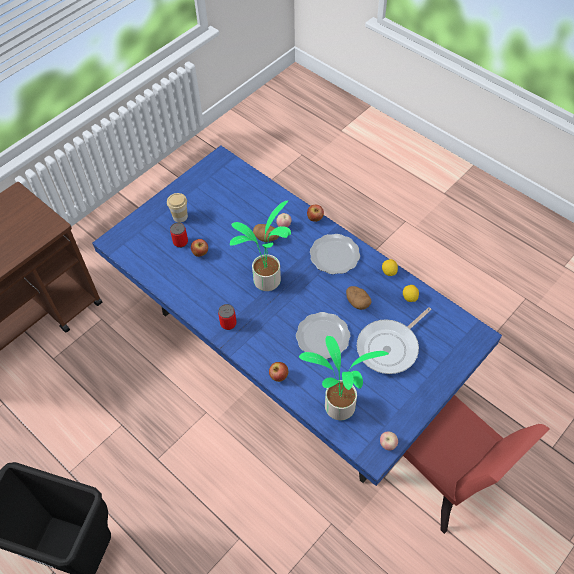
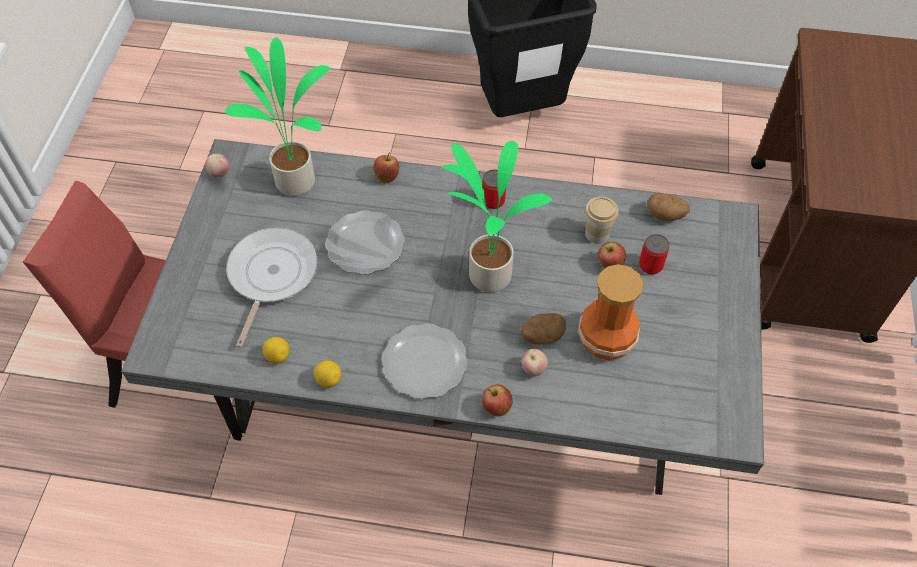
camera: 145 degrees right, 0 degrees up
(180, 216) = (690, 300): cup -> cup (597, 234)
(238, 221) = (605, 339): none -> vase
(290, 360) = (456, 395): blue dining table -> grey dining table
(357, 302) = (348, 311): potato -> potato (665, 215)

